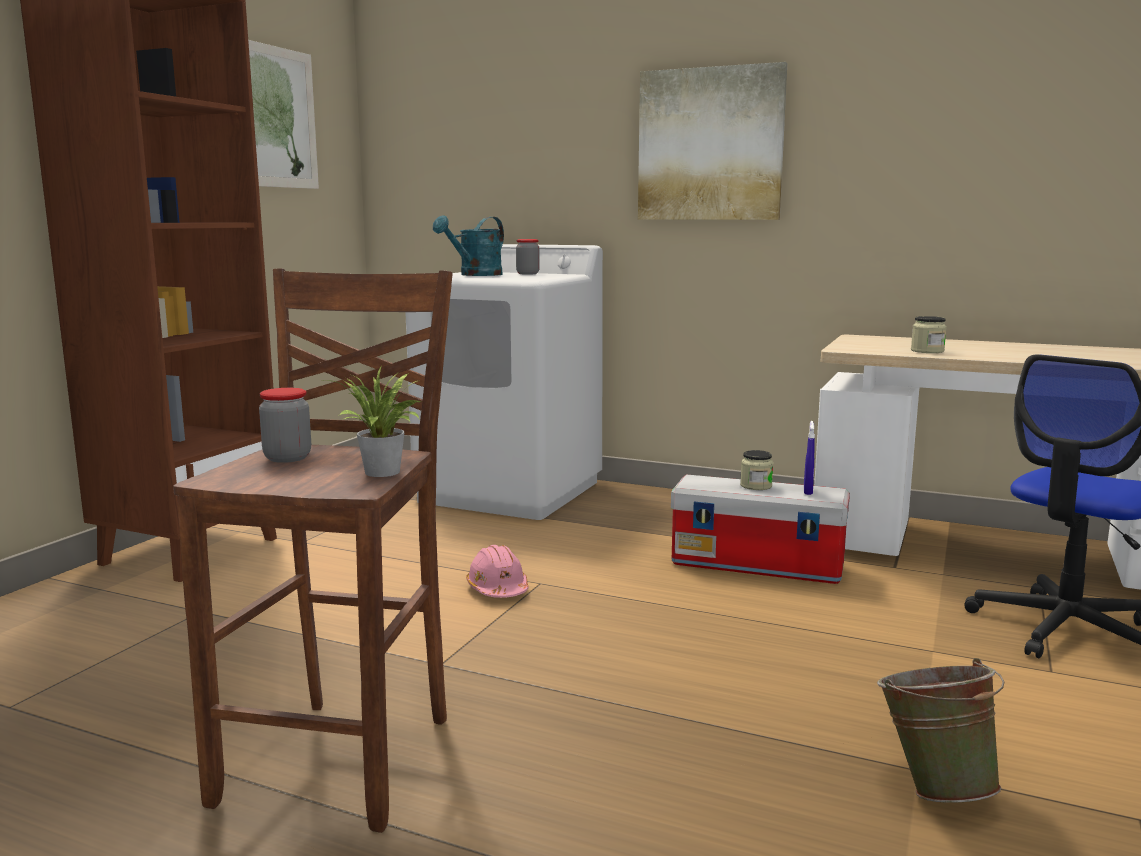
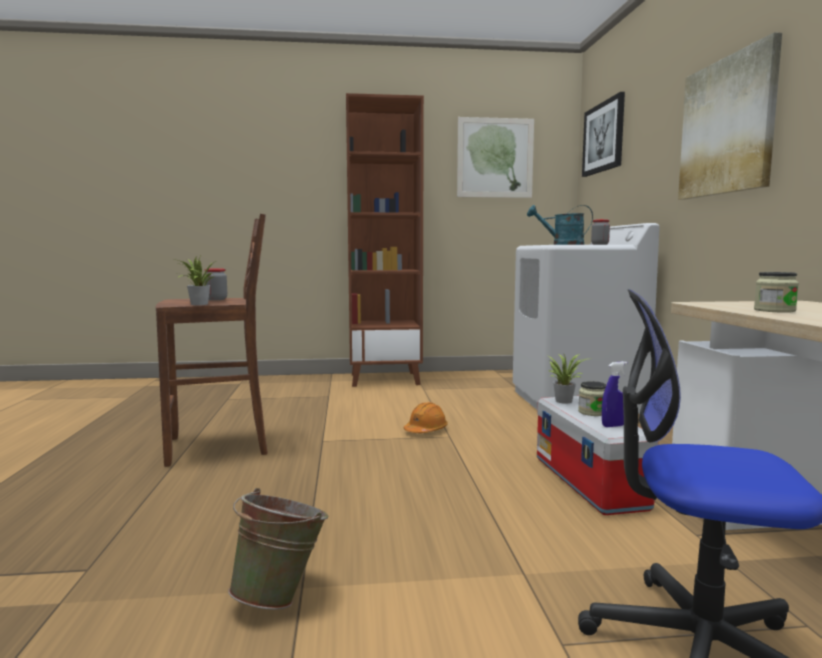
camera: 60 degrees right, 5 degrees down
(438, 108) = (603, 137): none -> picture
(497, 589) = (426, 430): pink hard hat -> orange hard hat
(700, 483) = (563, 400): none -> potted plant

